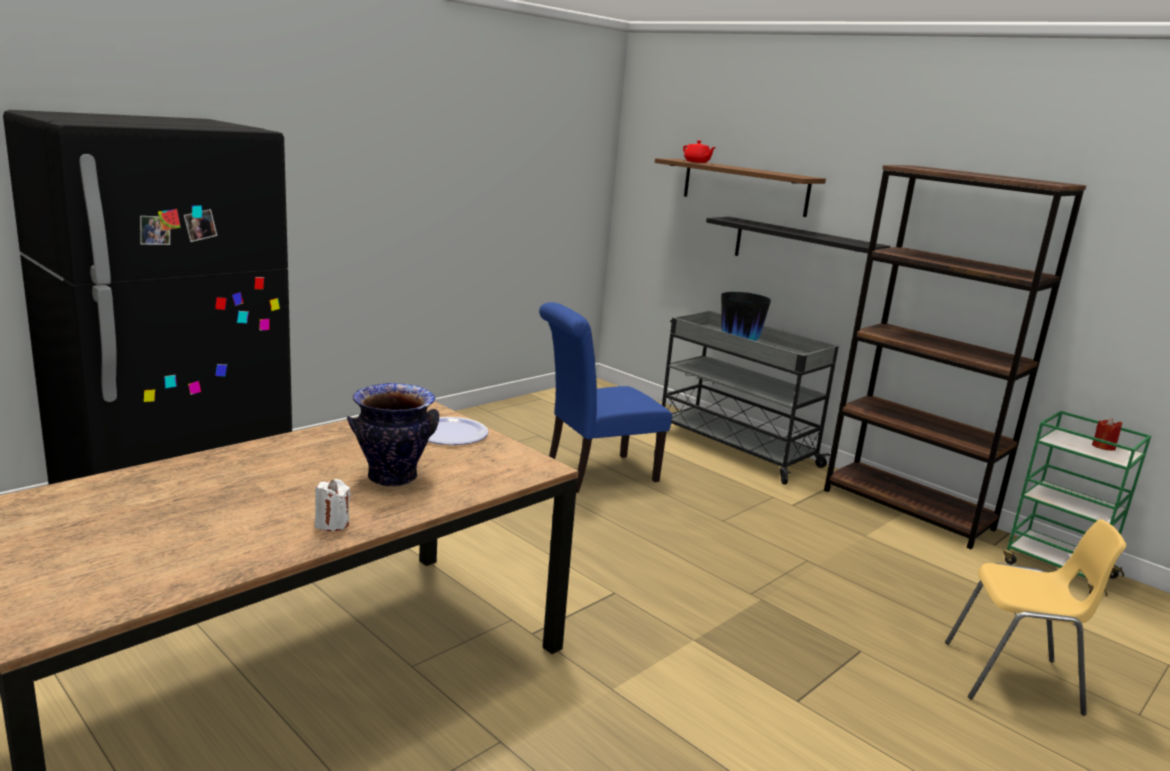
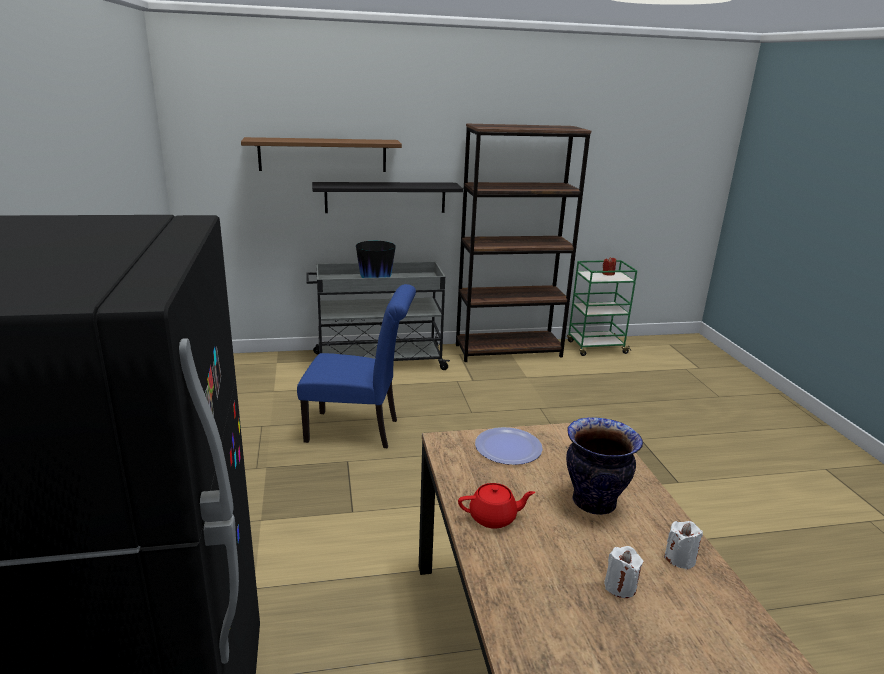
camera: 55 degrees left, 5 degrees up
(264, 500) = (620, 586): none -> white candle
(594, 474) = (358, 430): blue chair -> blue chair turned 90 degrees counterclockwise
(697, 162) = (279, 139): red teapot -> red teapot (493, 517)
(1013, 679) = (682, 410): yellow chair -> none

